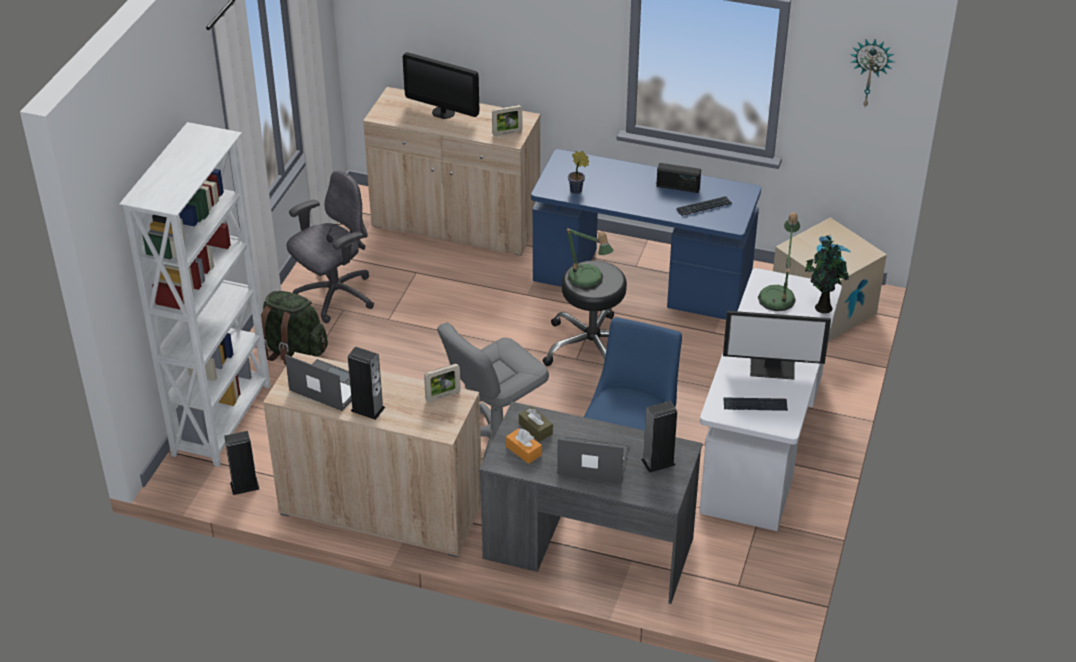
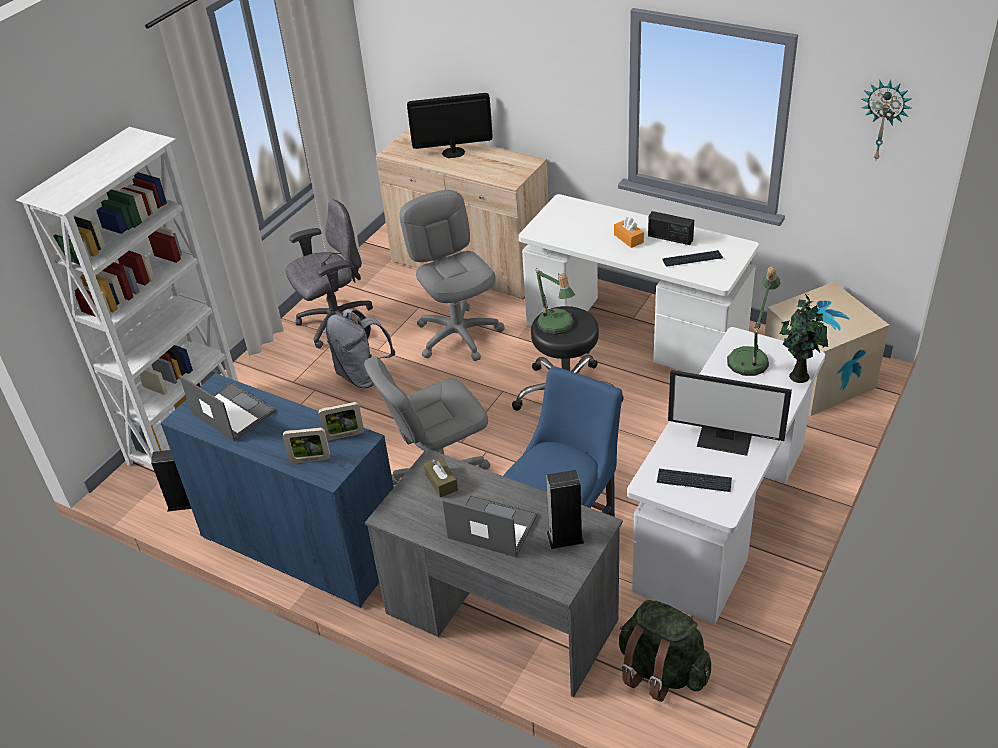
camera: 15 degrees right, 0 degrees up
(292, 350) = (278, 371): green backpack -> green backpack (661, 671)
(367, 409) = (261, 442): speaker -> none
(381, 509) = (302, 544): beige cabinet -> blue cabinet
(382, 346) = (362, 376): none -> grey backpack
(443, 112) = (453, 152): monitor -> monitor turned 135 degrees clockwise
(467, 298) = (458, 335): none -> grey office chair
(507, 133) = (508, 174): picture frame -> picture frame (310, 460)
(523, 451) = (420, 506): orange tissue box -> orange tissue box (628, 238)
(577, 190) = (566, 234): potted plant -> none
(641, 281) = (634, 333): blue desk -> white desk

